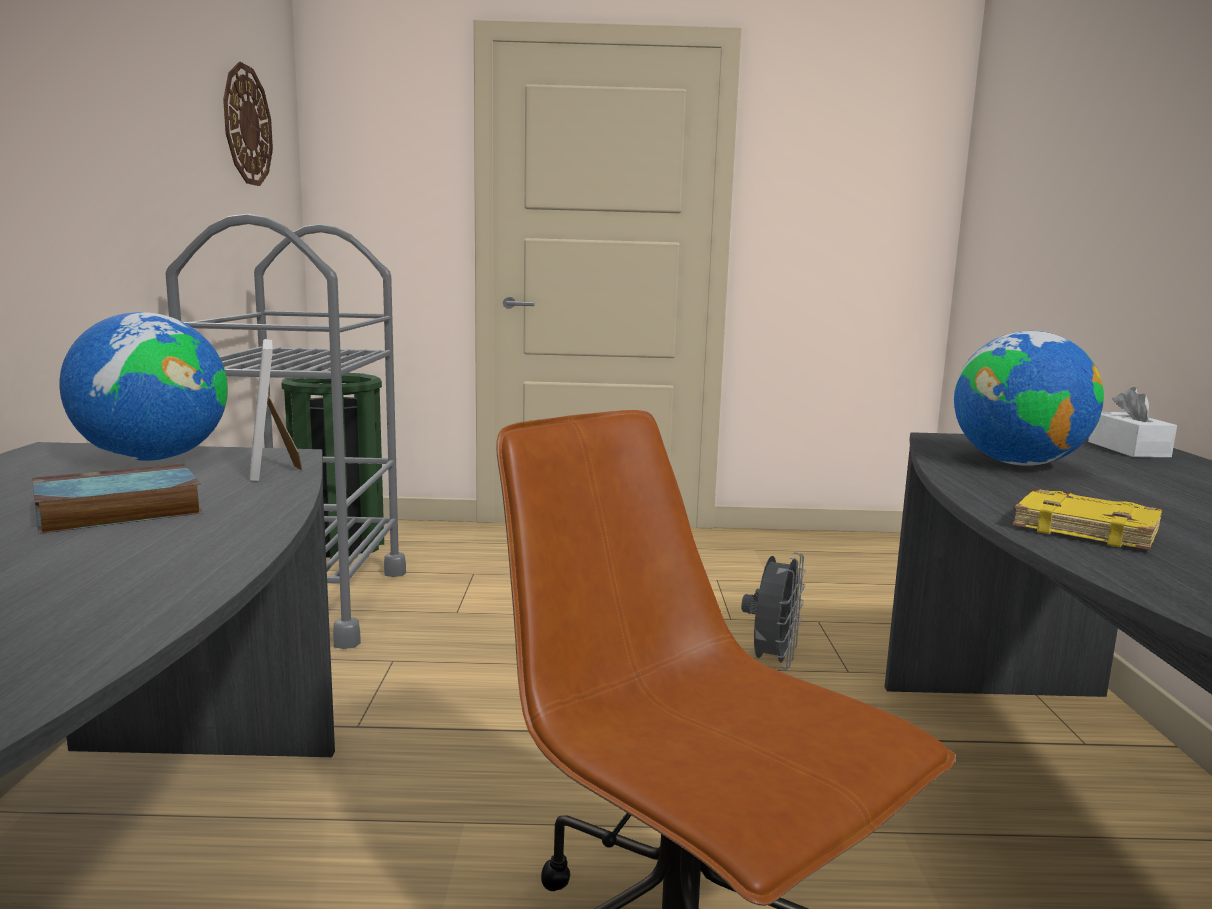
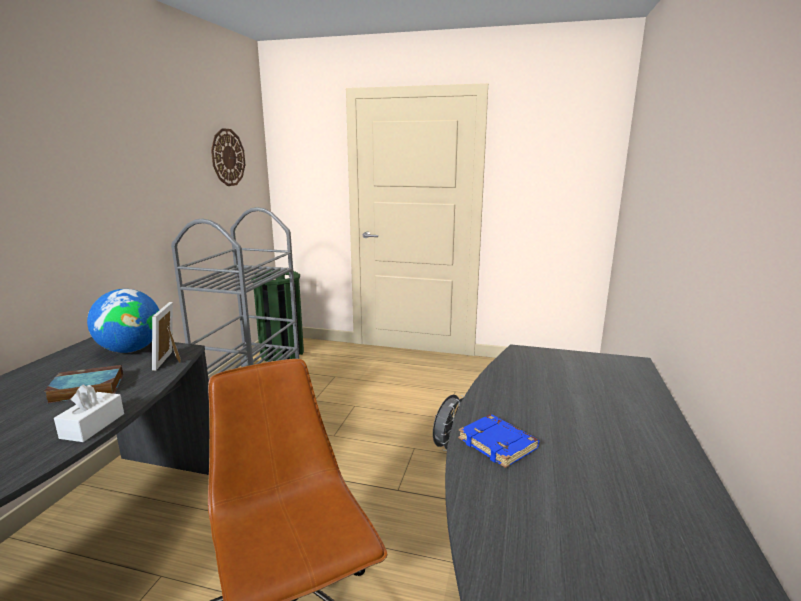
camera: 15 degrees right, 5 degrees up
(1016, 463) = (534, 379): globe -> none
(1088, 529) = (499, 444): yellow book -> blue book
(1128, 449) = (622, 369): white tissue box -> white tissue box (93, 426)

